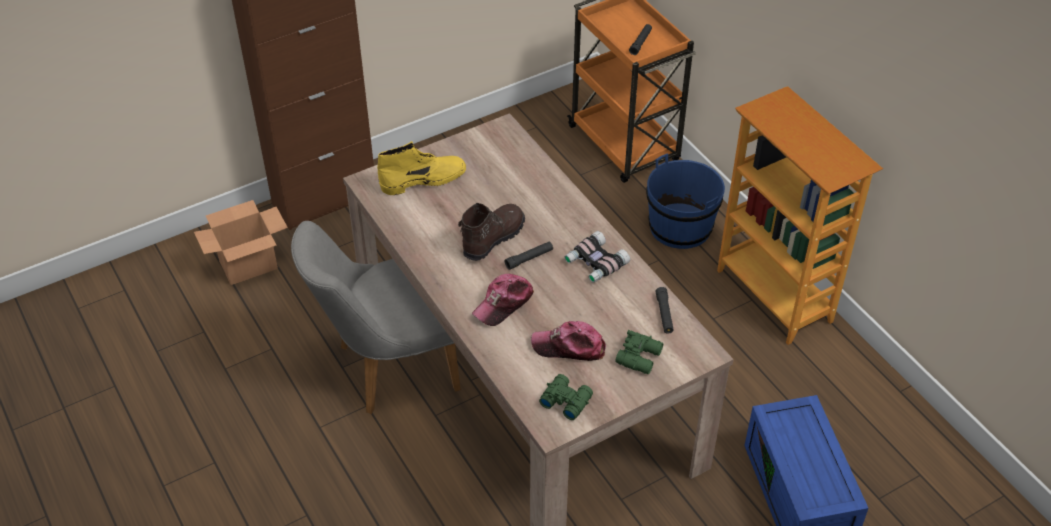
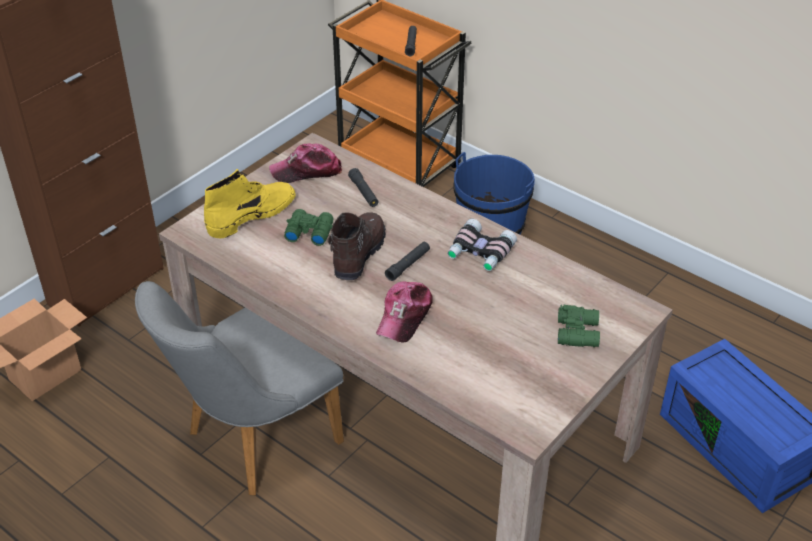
camera: 20 degrees left, 5 degrees down
(565, 400) = (526, 397): green binoculars -> green binoculars (308, 232)
(569, 347) = (499, 342): cap -> cap (306, 171)
(664, 314) = (578, 284): black flashlight -> black flashlight (363, 192)
(775, 295) = (613, 265): bookcase -> none

